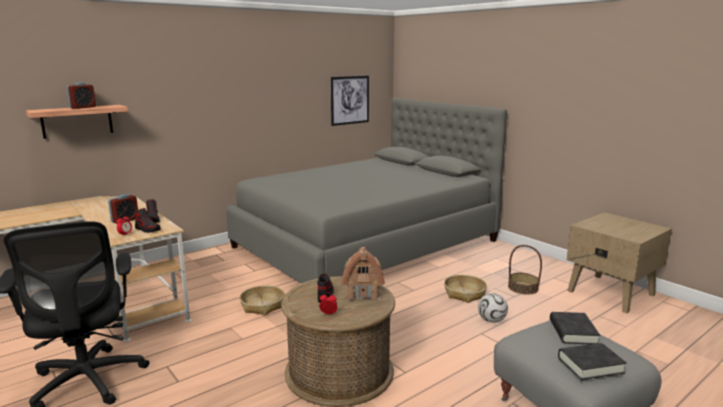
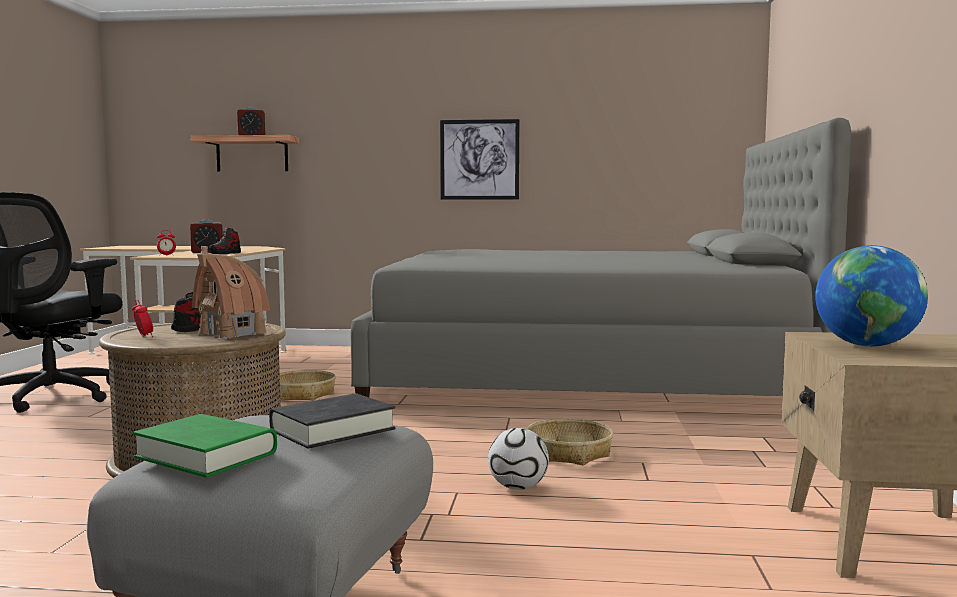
camera: 45 degrees right, 10 degrees down
(147, 229) = (193, 255): shoe -> none
(350, 100) = (660, 150): picture -> picture (479, 159)
(523, 288) = (699, 477): basket -> none
(590, 365) = (206, 455): black book -> green book
(612, 229) = (867, 346): none -> globe

